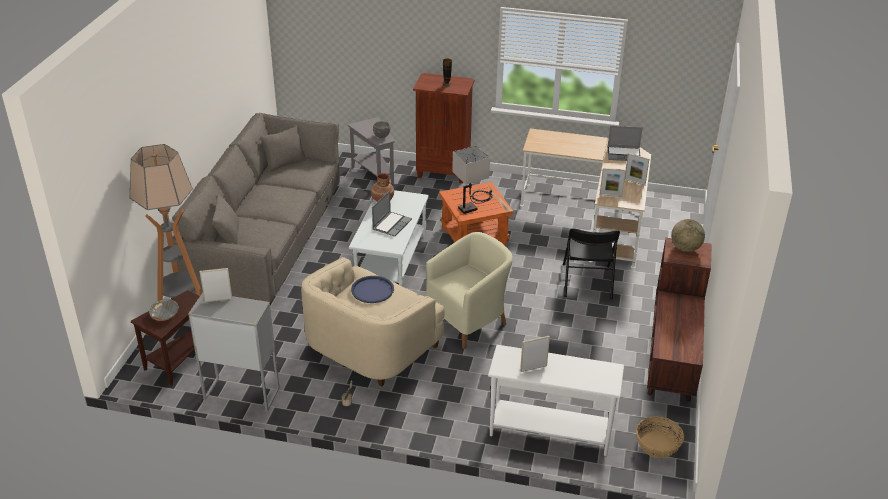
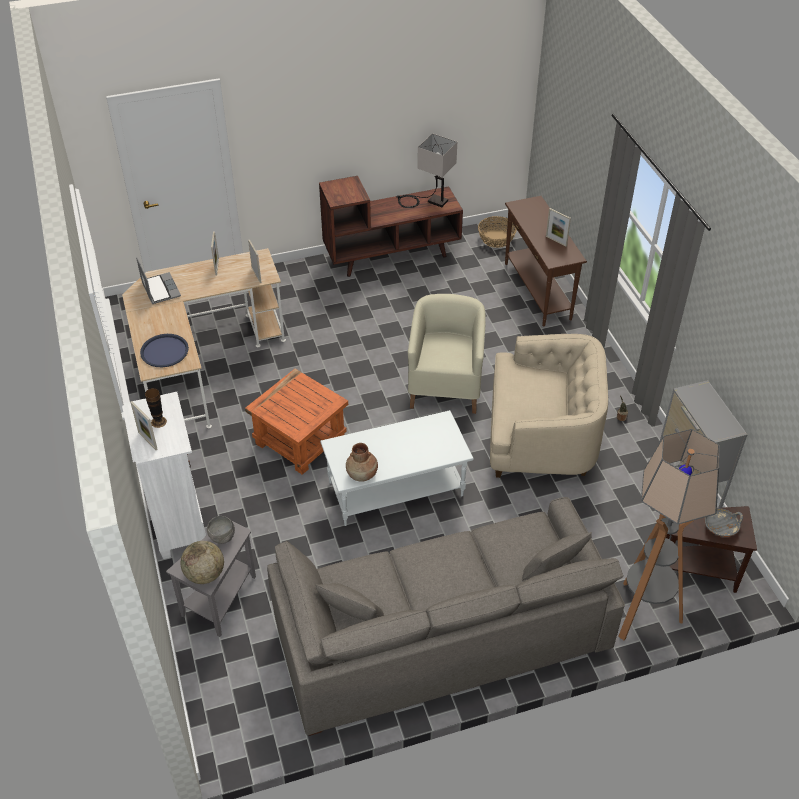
camera: 120 degrees left, 10 degrees up
(218, 300) = (709, 424): picture frame -> picture frame (147, 441)
(372, 290) = (525, 403): blue tray -> blue tray (164, 351)
(391, 224) = (405, 442): laptop -> none
(443, 174) = (179, 527): brown cabinet -> white cabinet
(469, 321) = (445, 386): beige armchair -> beige armchair turned 75 degrees clockwise
(474, 203) = (303, 402): table lamp -> table lamp (425, 201)
(549, 434) = (538, 291): white console table -> brown console table
(586, 281) = (320, 332): black chair -> none
(685, 248) = (339, 193): globe -> globe (205, 574)

